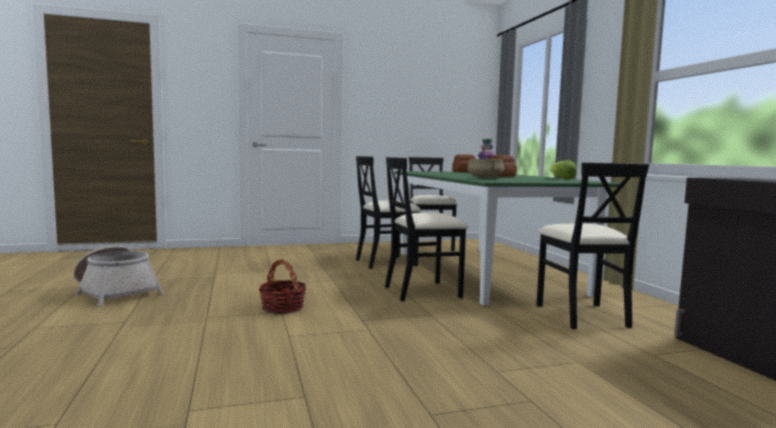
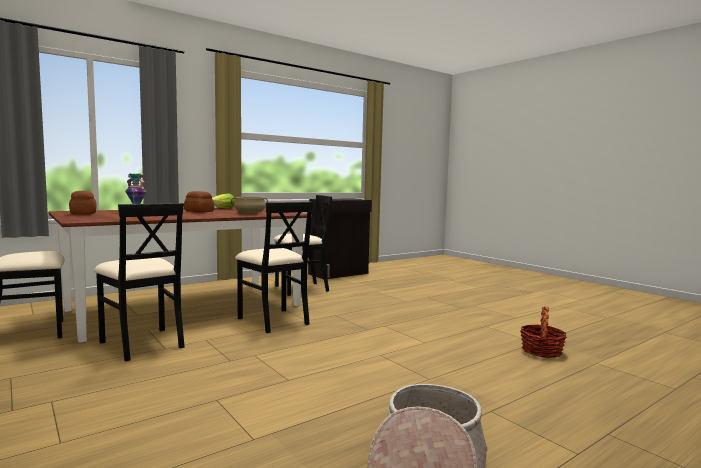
camera: 110 degrees left, 0 degrees up
(282, 308) = (370, 357): basket -> basket (541, 351)
(483, 272) = (187, 307): green dining table -> brown dining table

